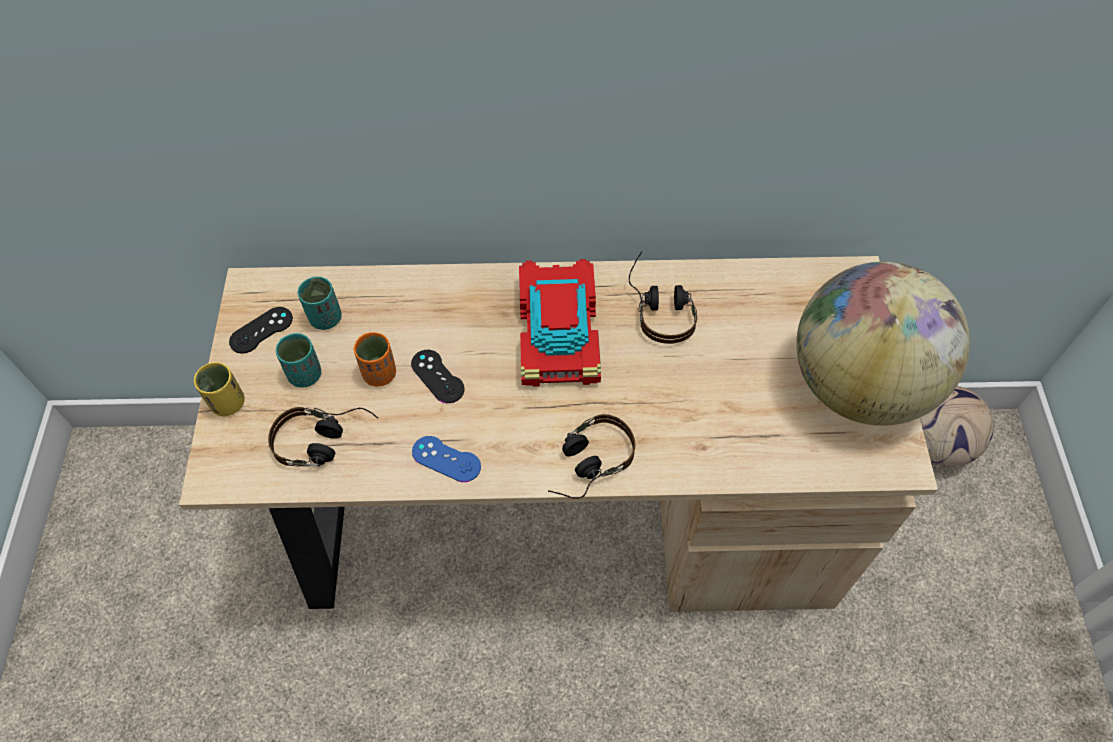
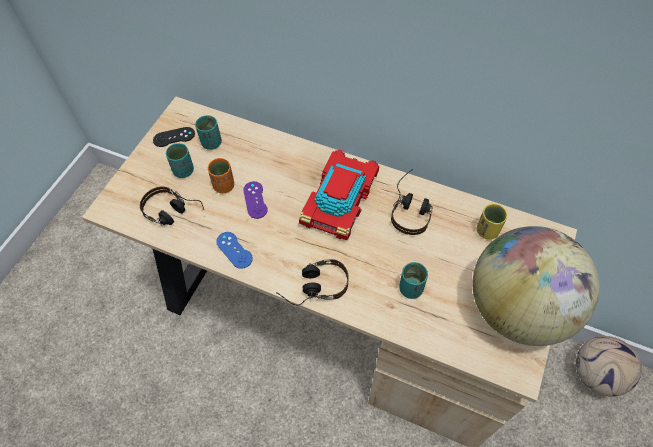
camera: 25 degrees right, 0 degrees up
(228, 403) = (135, 171): yellow cup -> yellow cup (487, 231)
(437, 376) = (255, 200): black game controller -> purple game controller
(715, 414) = (410, 289): none -> turquoise cup

